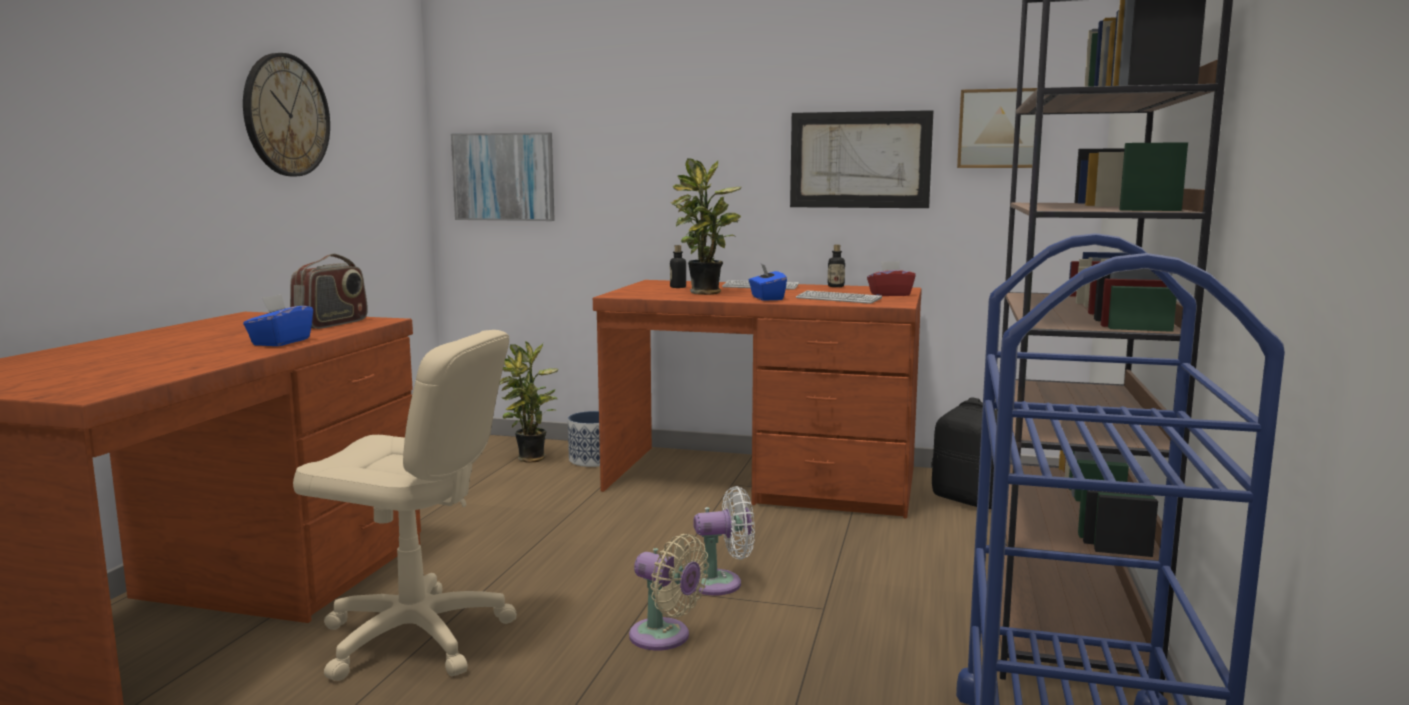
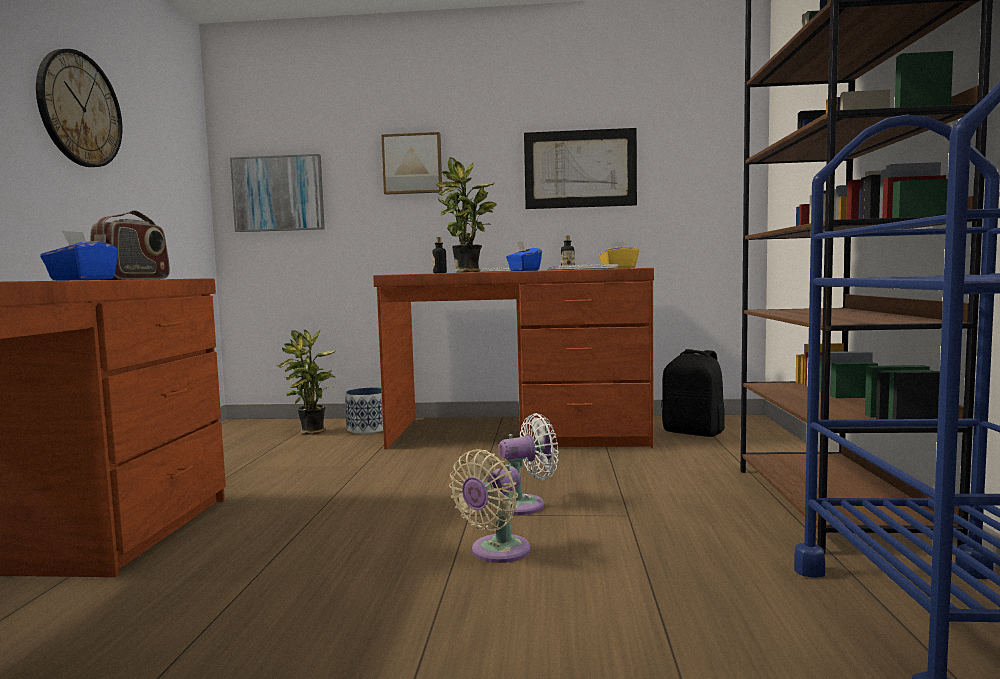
camera: 10 degrees left, 5 degrees down
(415, 637) = (238, 578): beige office chair -> none
(665, 637) = (496, 552): beige fan -> beige fan turned 105 degrees clockwise
(890, 295) = (618, 268): red tissue box -> yellow tissue box
(998, 129) = (687, 141): picture -> picture (412, 164)

